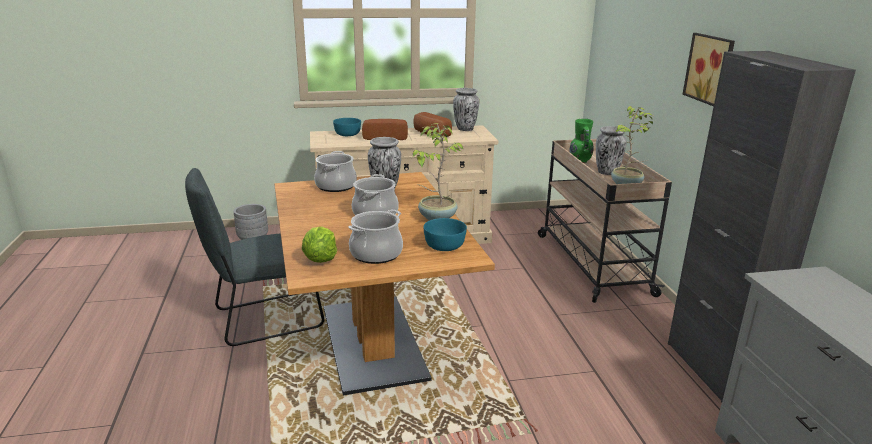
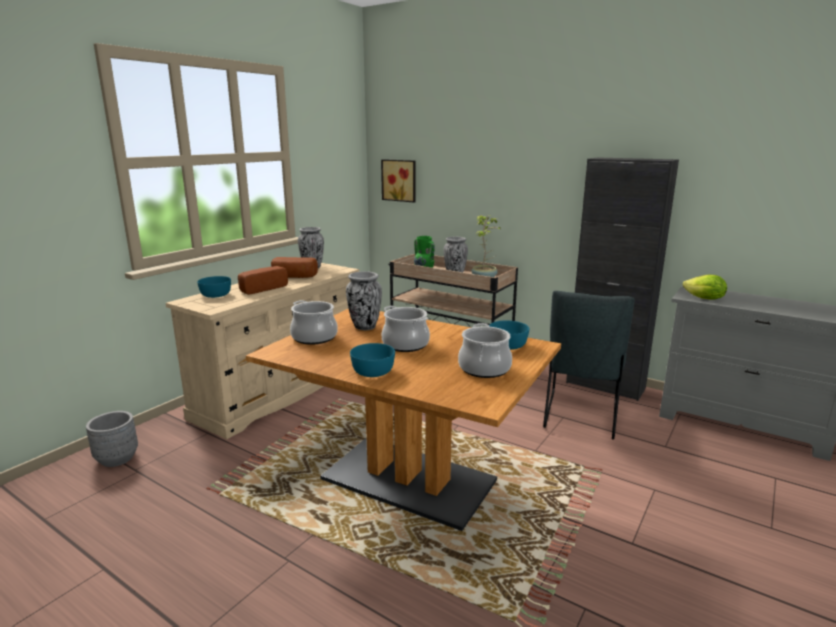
camera: 45 degrees left, 5 degrees down
(263, 319) = (277, 520): grey chair -> grey chair (580, 418)
(307, 223) = (373, 372): none -> turquoise bowl
(320, 258) = (459, 389): lettuce -> lettuce (704, 299)
(436, 218) = (454, 331): potted plant -> none
(711, 69) = (535, 178): picture -> picture (400, 180)

